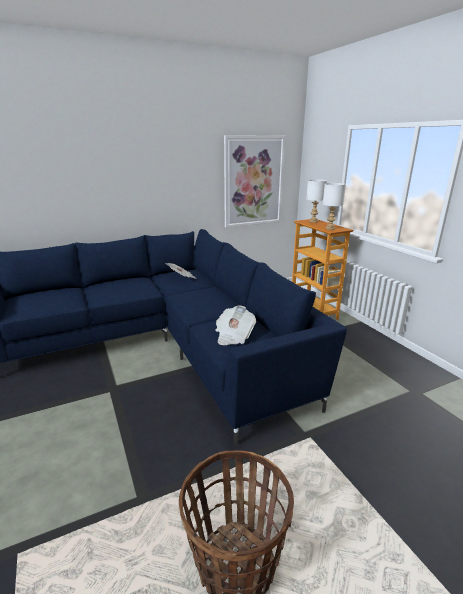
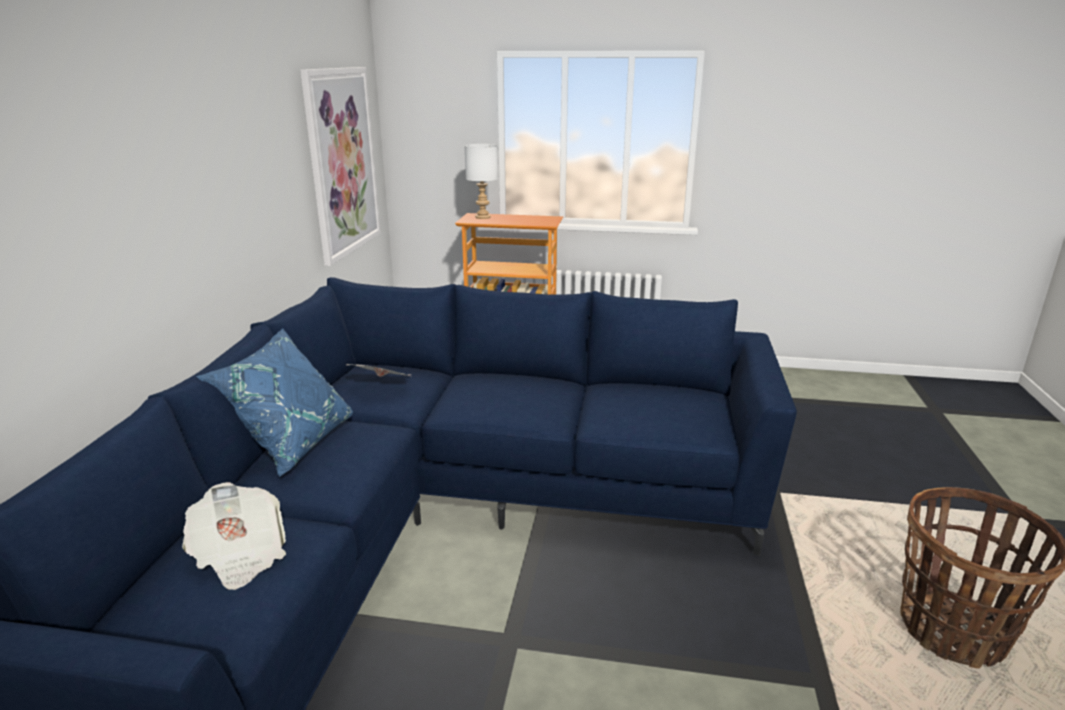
camera: 55 degrees left, 0 degrees up
(125, 281) = (292, 442): none -> blue pillow
(233, 336) = (664, 412): newspaper -> newspaper (240, 555)
(329, 228) = (535, 221): white table lamp -> none

